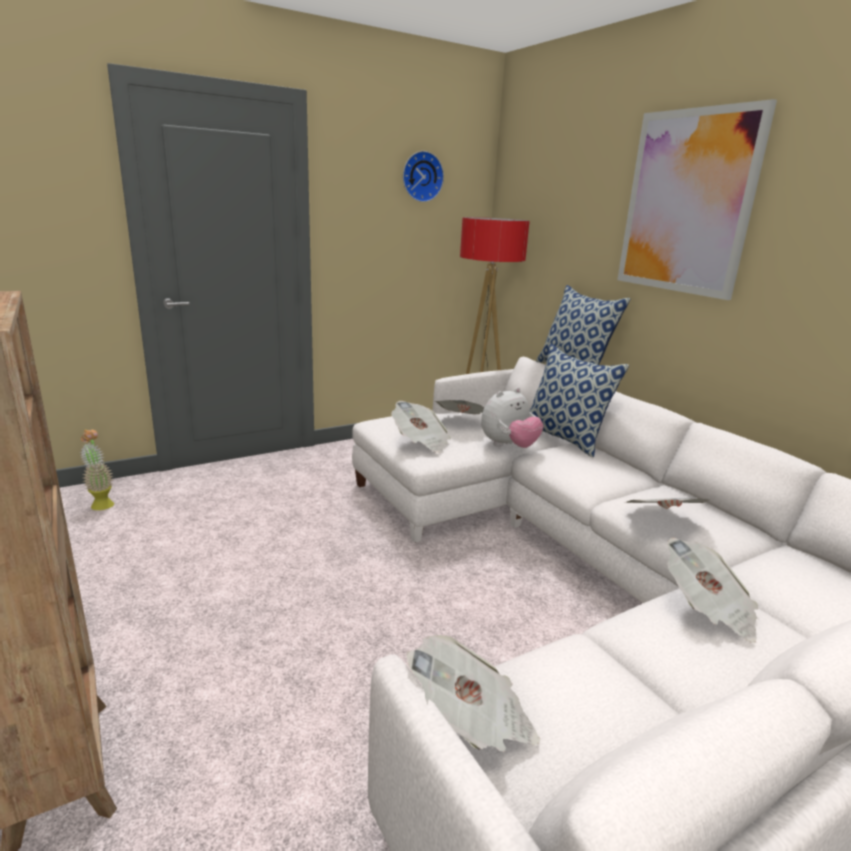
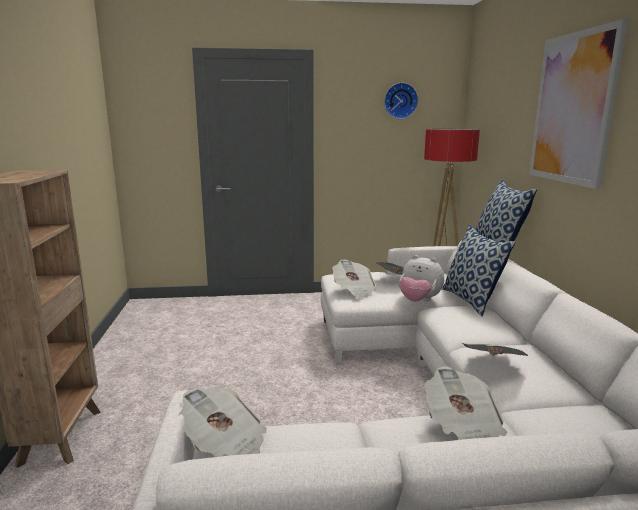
camera: 25 degrees right, 5 degrees down
(101, 503) = (166, 309): potted plant -> none
(508, 446) = (419, 301): plush toy -> plush toy turned 45 degrees clockwise

